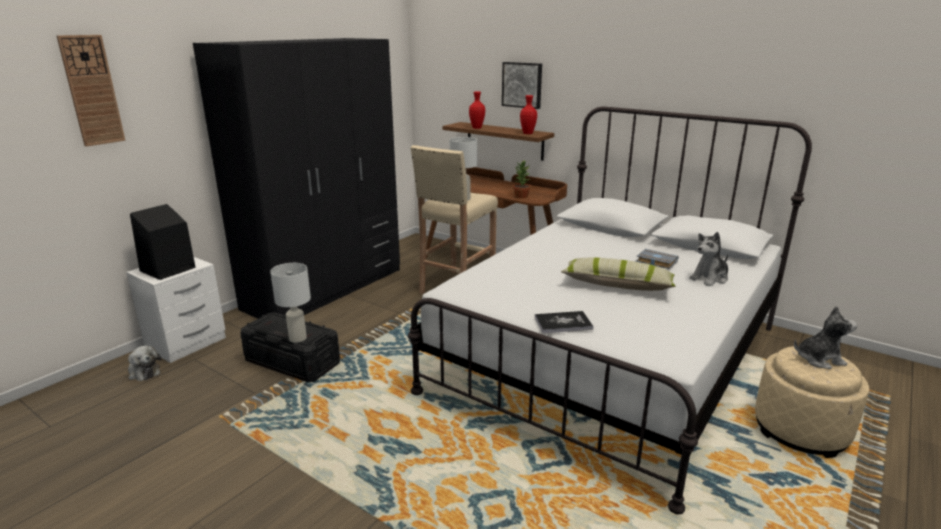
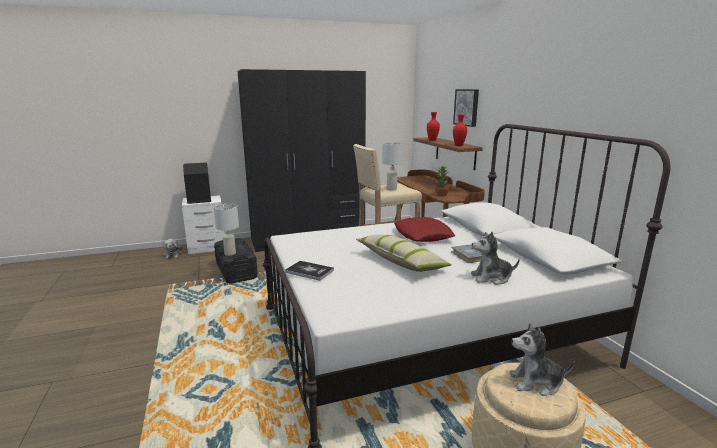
camera: 35 degrees right, 5 degrees down
(92, 91) = (176, 94): wall clock -> none
(579, 249) = (423, 235): none -> red pillow
(819, 359) = (536, 383): plush toy -> plush toy turned 150 degrees clockwise

